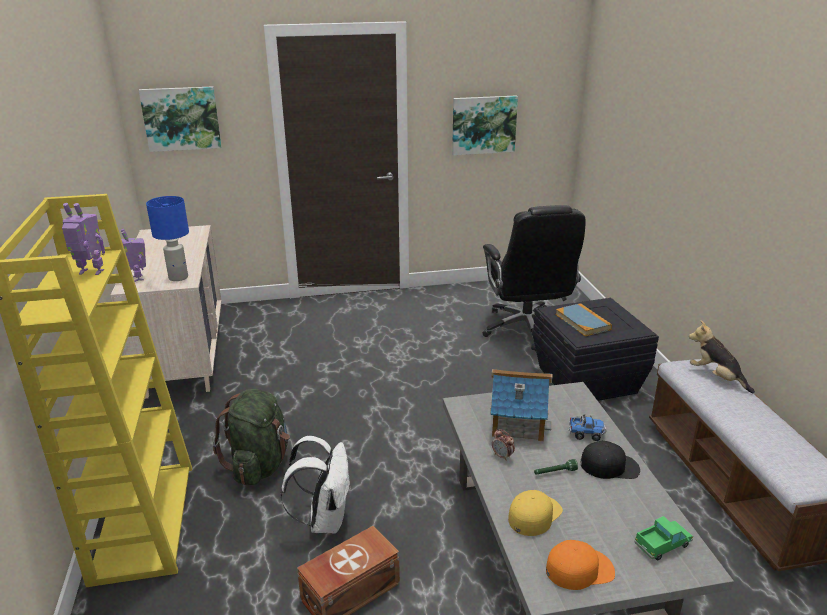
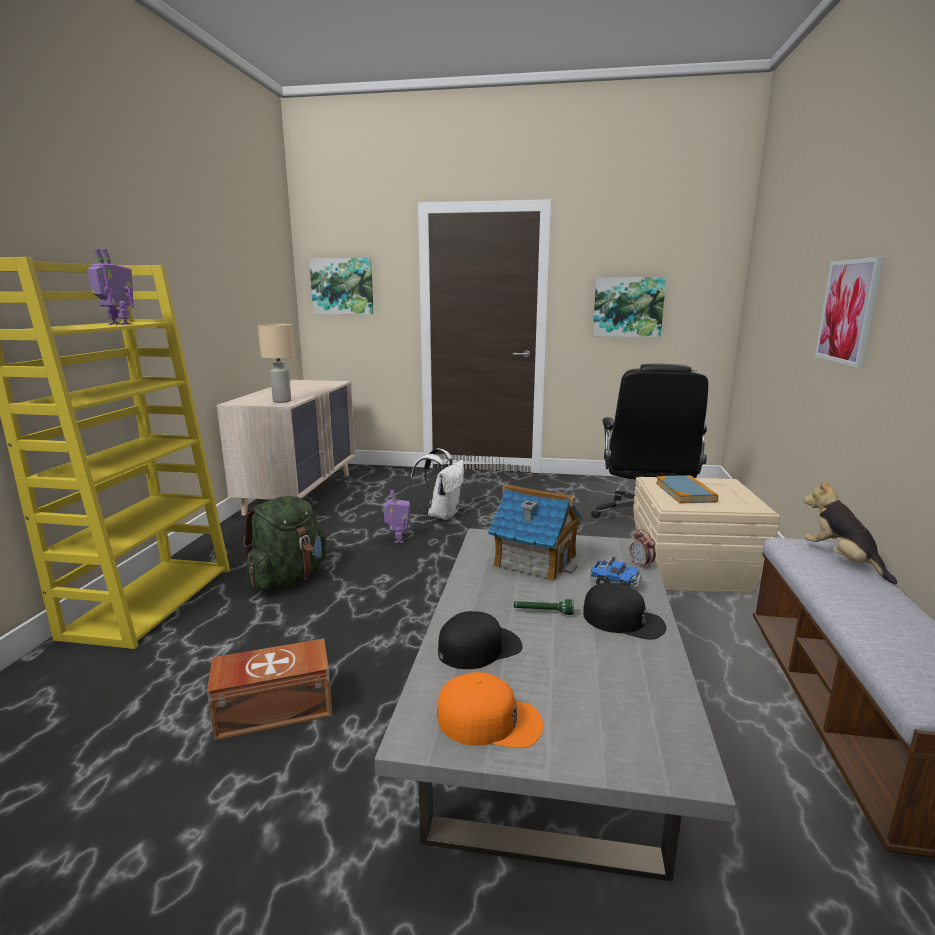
camera: 20 degrees right, 10 degrees down
(137, 278) = (250, 399): toy robot -> toy robot (398, 540)
(178, 277) = (282, 401): blue table lamp -> beige table lamp
(325, 519) = (307, 636): white backpack -> white backpack (442, 515)
(502, 456) = (490, 585): alarm clock -> alarm clock (641, 565)
(534, 514) = (479, 647): yellow cap -> black cap
(585, 379) = (690, 570): black storage box -> beige storage box
(662, 544) = (640, 723): toy truck -> none
(701, 176) = (848, 311): none -> picture

